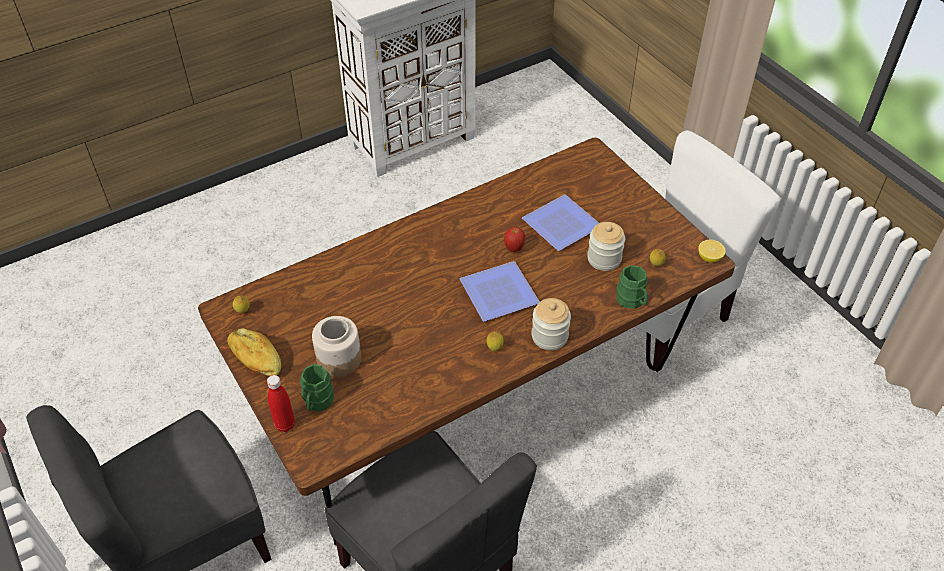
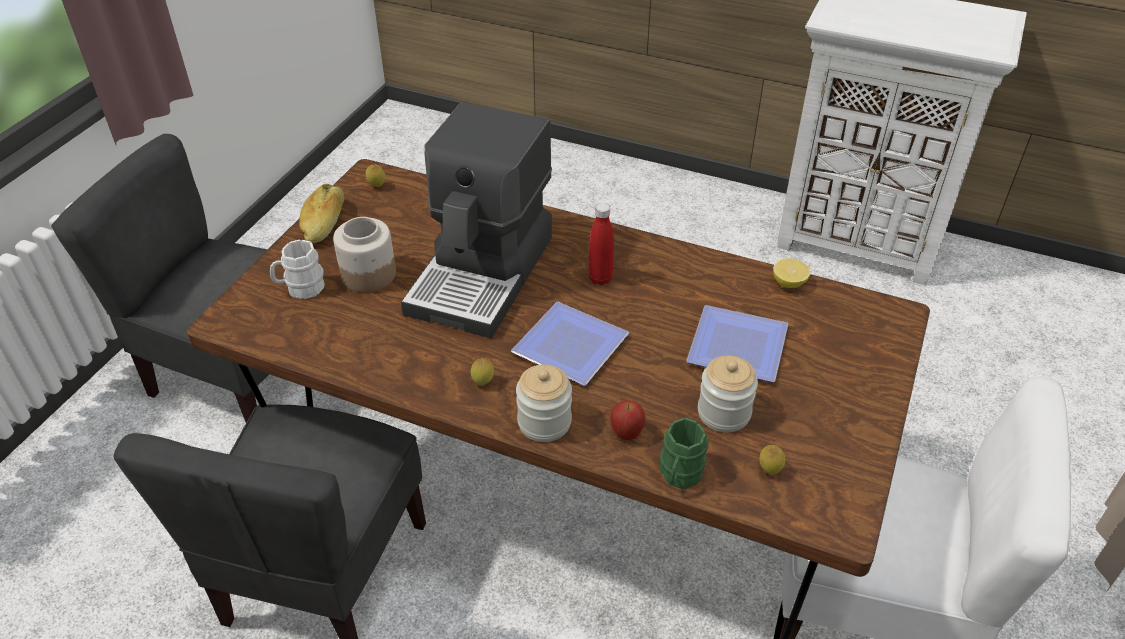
camera: 55 degrees right, 5 degrees down
(285, 425) = (257, 281): red bottle -> red bottle (600, 279)
(317, 402) = (300, 288): green mug -> white mug
(396, 300) = (483, 274): none -> coffee machine
(514, 249) = (653, 325): apple -> apple (626, 434)
(709, 257) = (848, 525): lemon -> lemon (789, 283)

